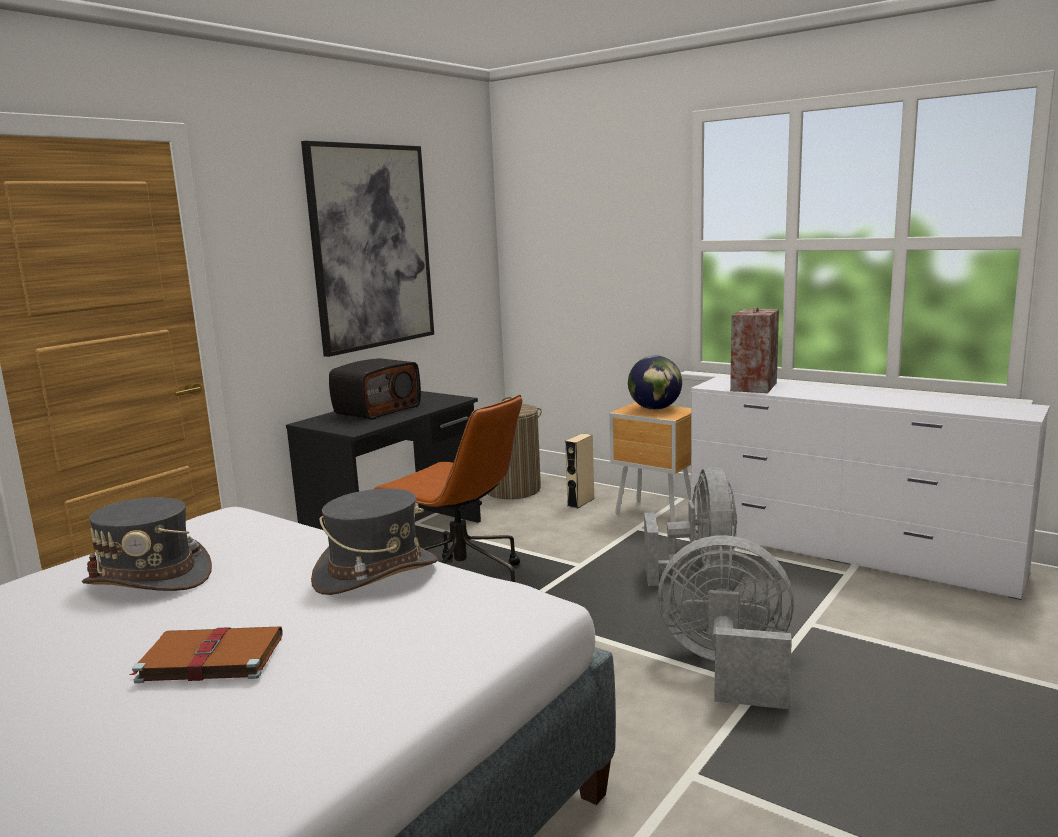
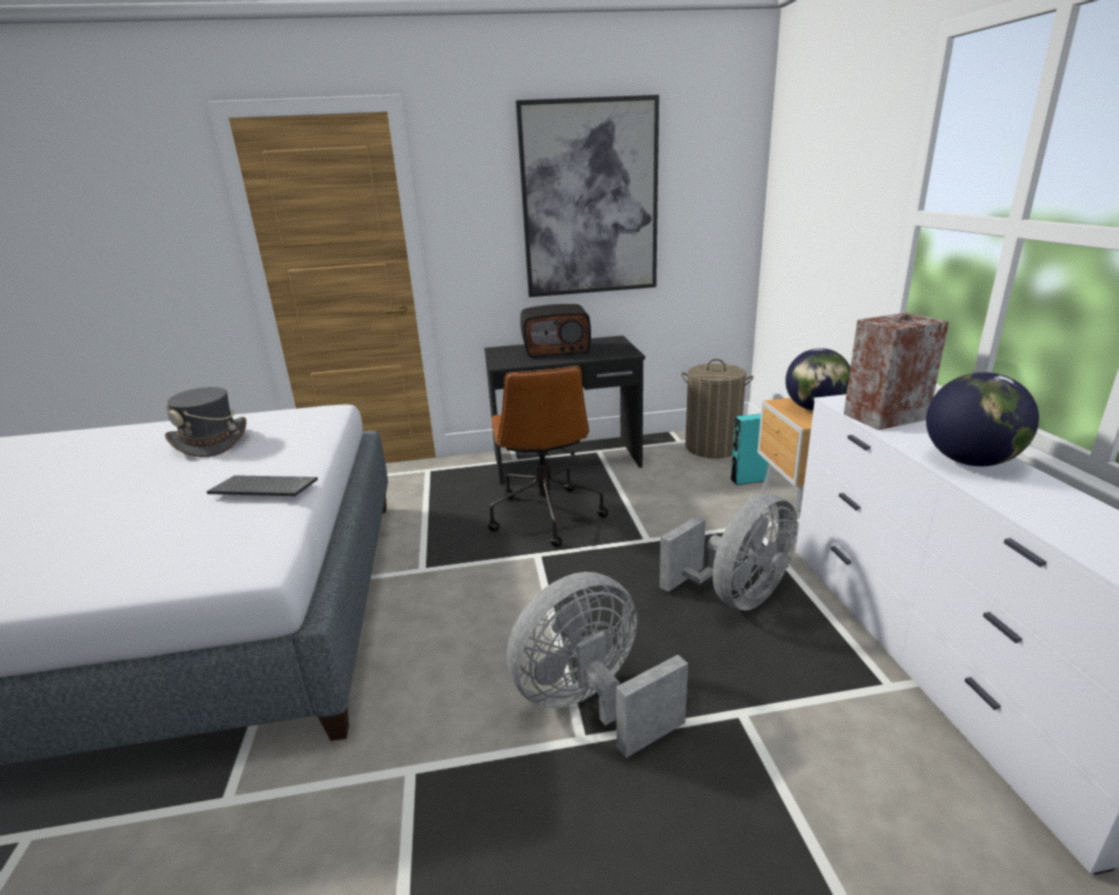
camera: 45 degrees right, 10 degrees up
(208, 659) = (99, 508): brown book -> none
(376, 573) = (262, 489): grey hat -> keyboard
(581, 502) = (748, 480): beige speaker -> turquoise speaker
(728, 668) = (591, 704): grey fan -> grey fan turned 90 degrees counterclockwise
(841, 394) = (970, 461): none -> globe

